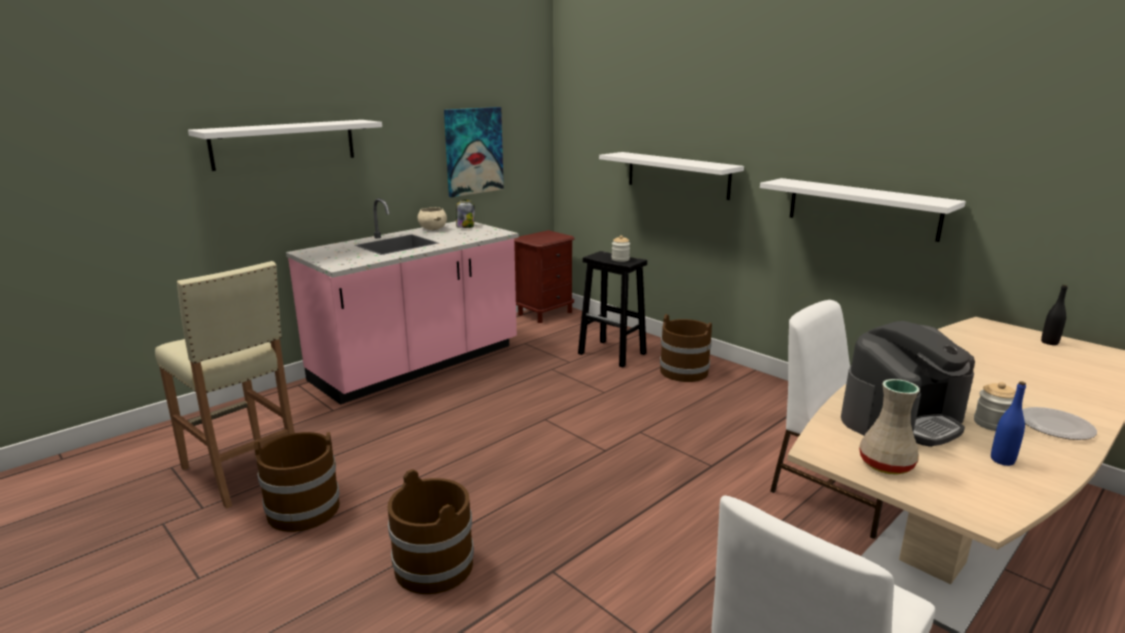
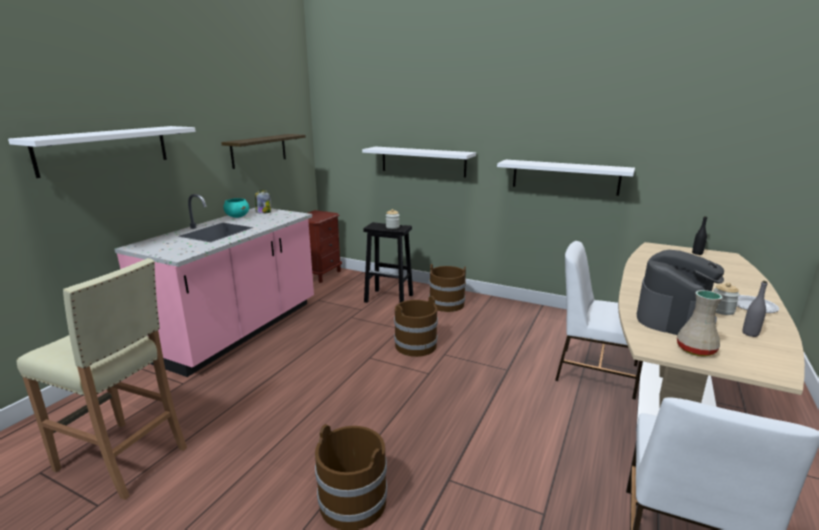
camera: 20 degrees left, 0 degrees up
(303, 510) = (205, 481): brown bucket -> brown bucket (415, 346)
(433, 229) = (237, 216): beige bowl -> turquoise bowl
(473, 151) = (259, 150): picture -> shelf
(1002, 460) = (750, 333): blue bottle -> grey bottle

